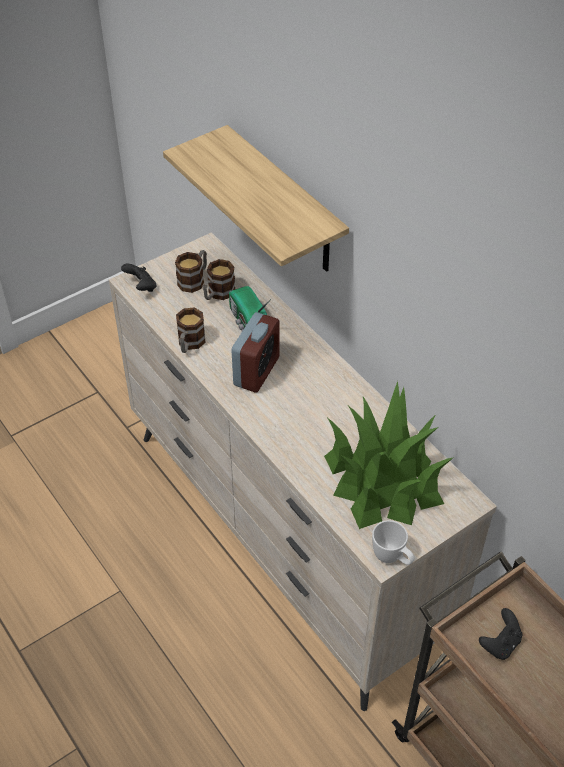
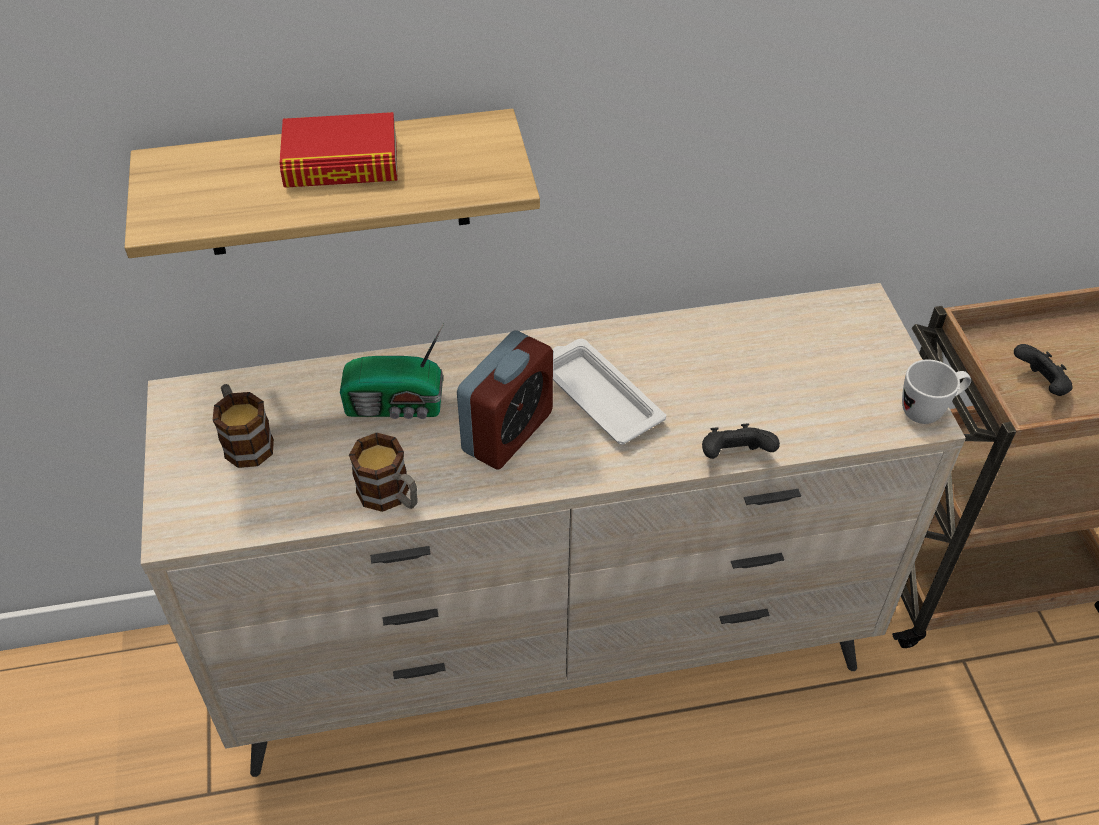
camera: 65 degrees left, 0 degrees up
(141, 287) = (202, 519): black game controller -> black game controller (734, 457)
(218, 294) = (303, 421): mug -> none
(256, 371) = (507, 432): alarm clock -> alarm clock turned 75 degrees clockwise
(261, 188) = (341, 163): none -> book
(305, 398) = (598, 396): none -> white tray
(384, 479) = (791, 368): potted plant -> none

